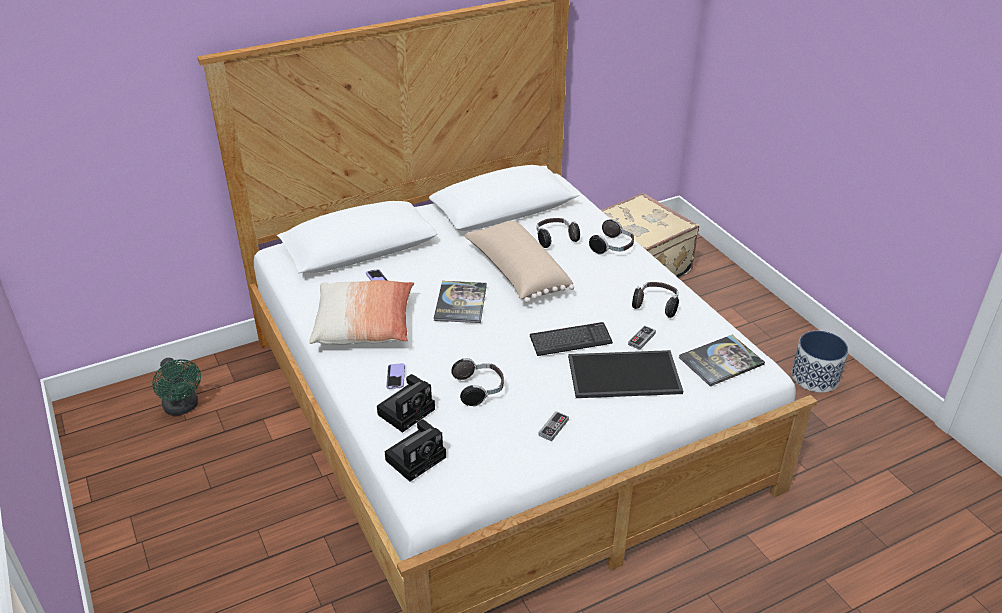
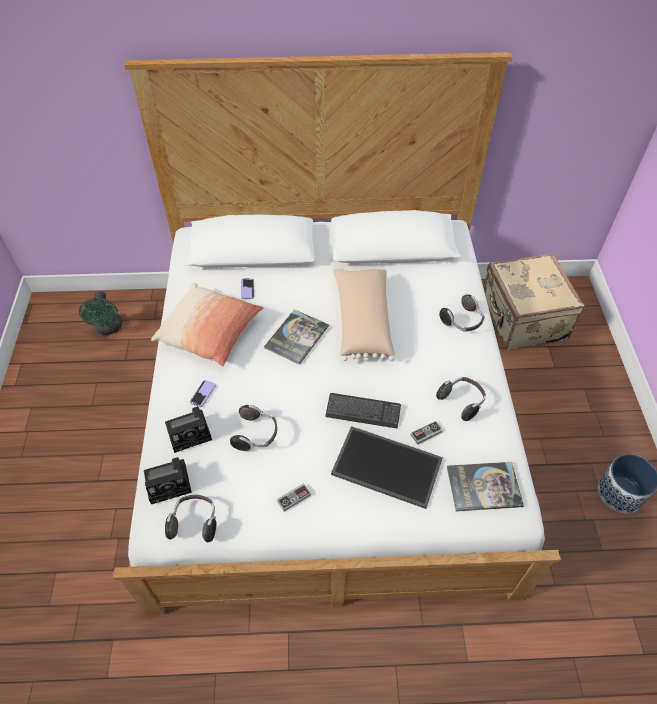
camera: 25 degrees right, 15 degrees up
(555, 239) = (416, 295): headphones -> headphones (194, 522)

